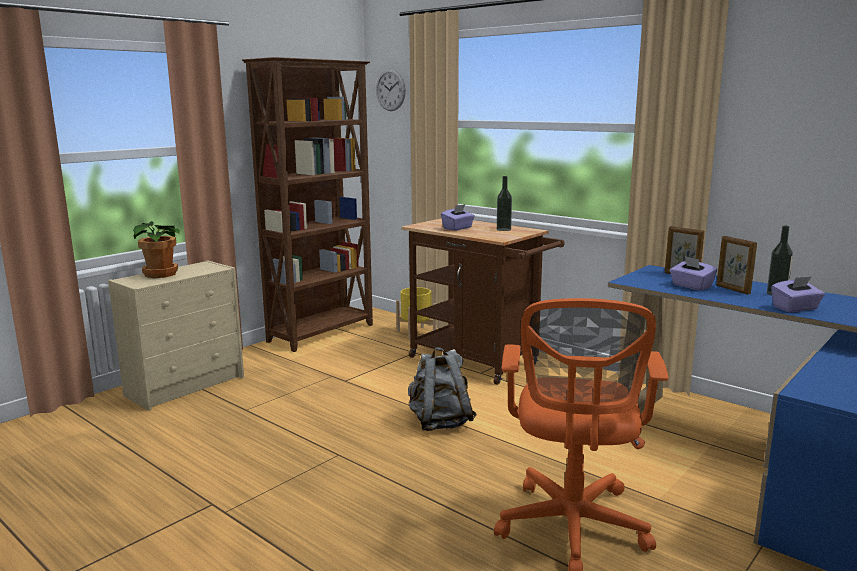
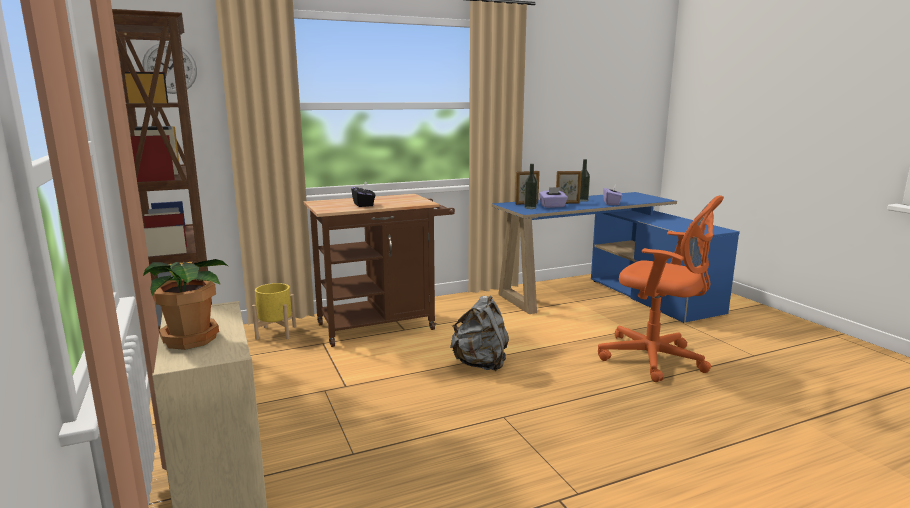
camera: 65 degrees left, 0 degrees up
(458, 228) = (363, 204): purple tissue box -> black tissue box
(503, 229) = (393, 198): bottle -> bottle (530, 208)

